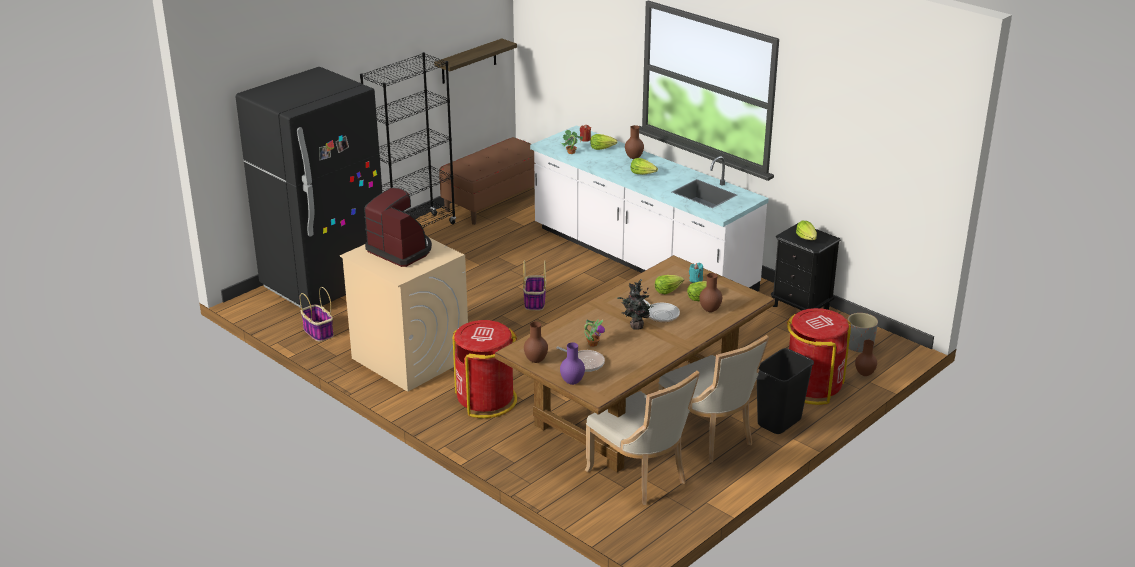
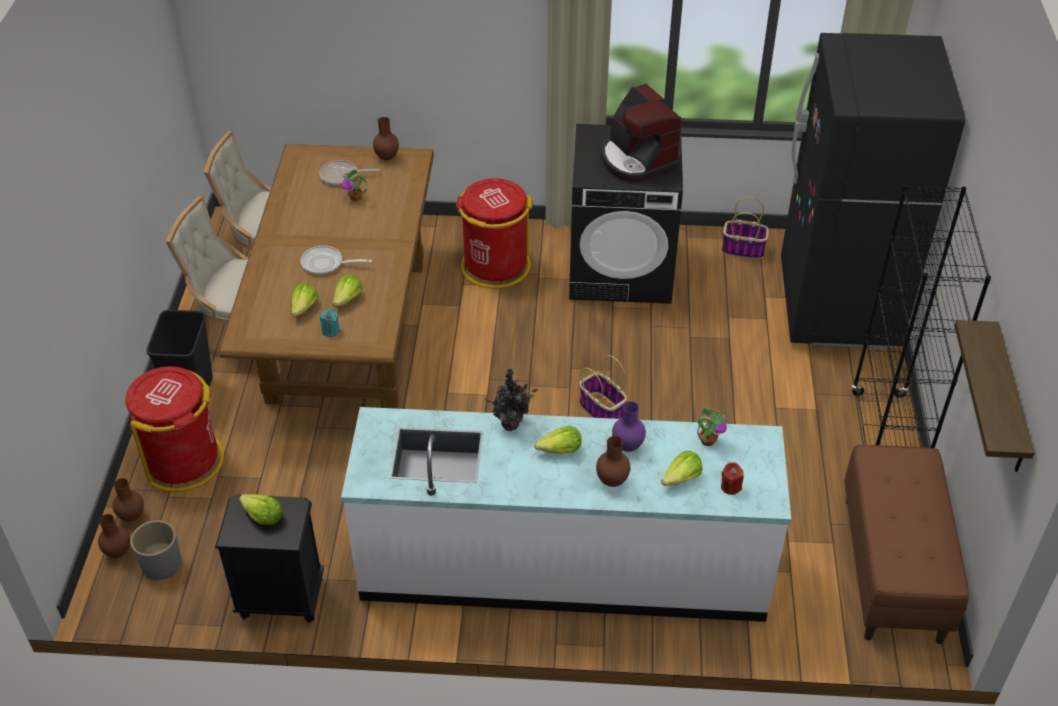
camera: 140 degrees right, 15 degrees up
(401, 250) = (637, 159): coffee machine -> coffee machine turned 60 degrees clockwise
(409, 358) = (621, 269): beige washing machine -> black washing machine
(572, 382) = (332, 154): purple vase -> purple vase (628, 447)
(635, 326) = (335, 236): potted plant -> potted plant (511, 423)
(710, 310) = (277, 295): brown vase -> brown vase (117, 553)

